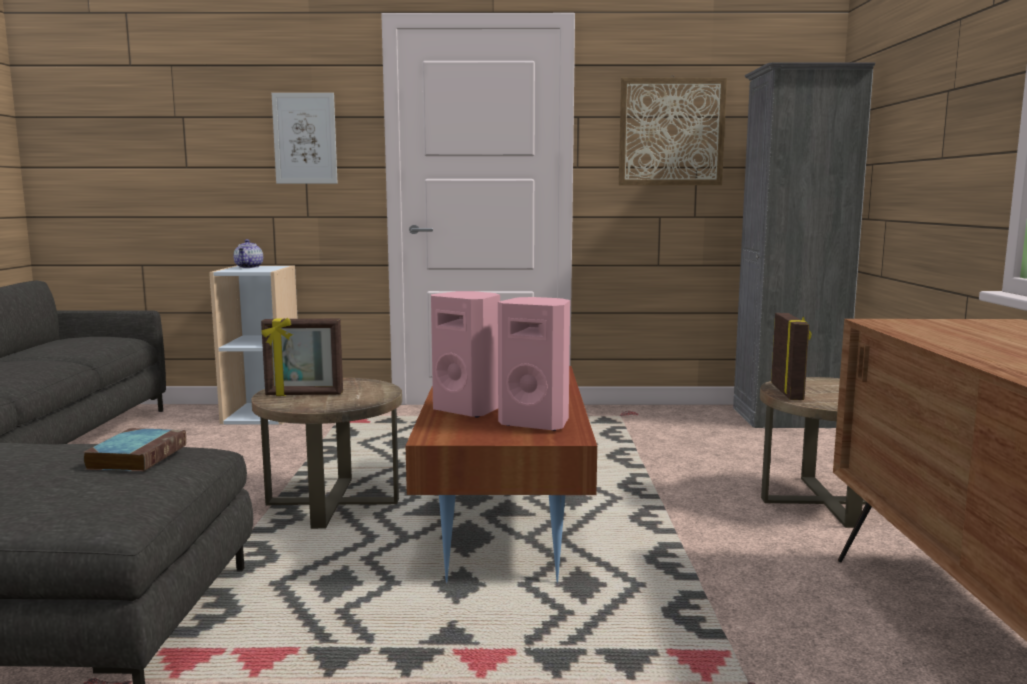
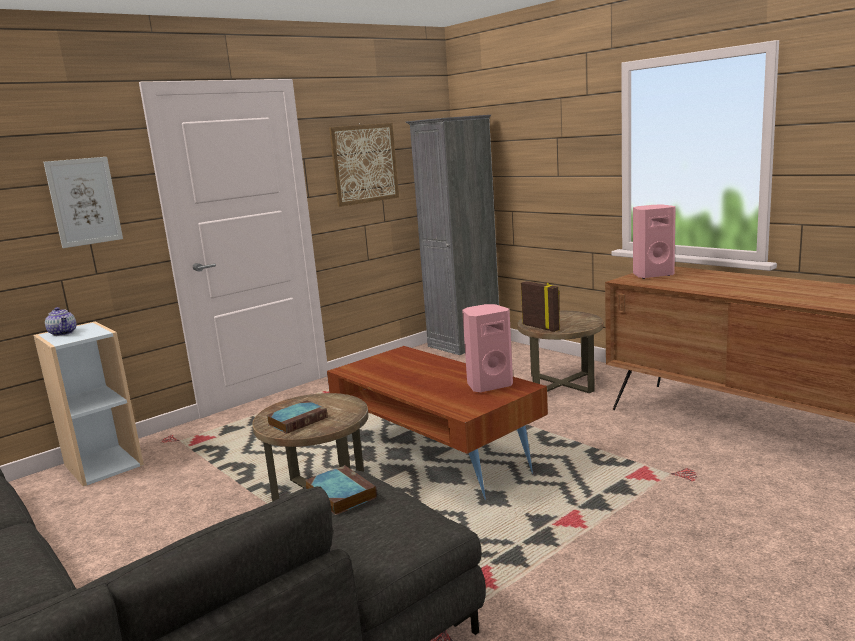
camera: 40 degrees left, 5 degrees up
(304, 394) = (298, 420): picture frame -> book
(468, 409) = (433, 391): pink speaker -> pink speaker (652, 275)

